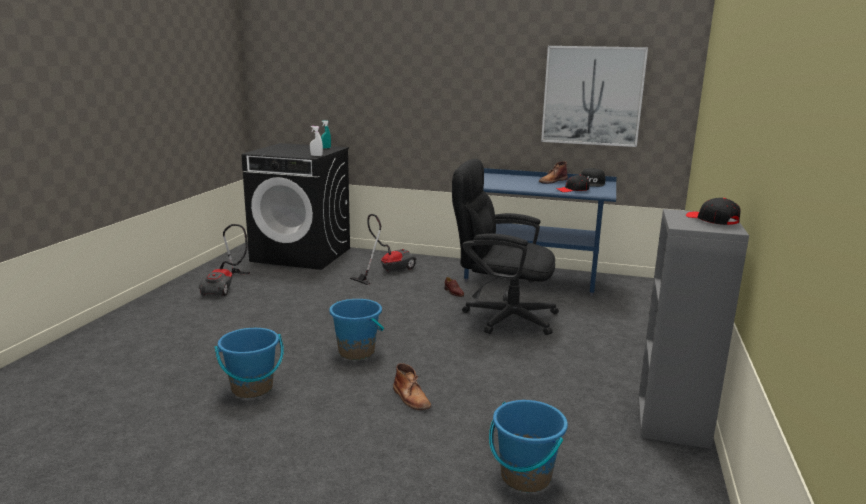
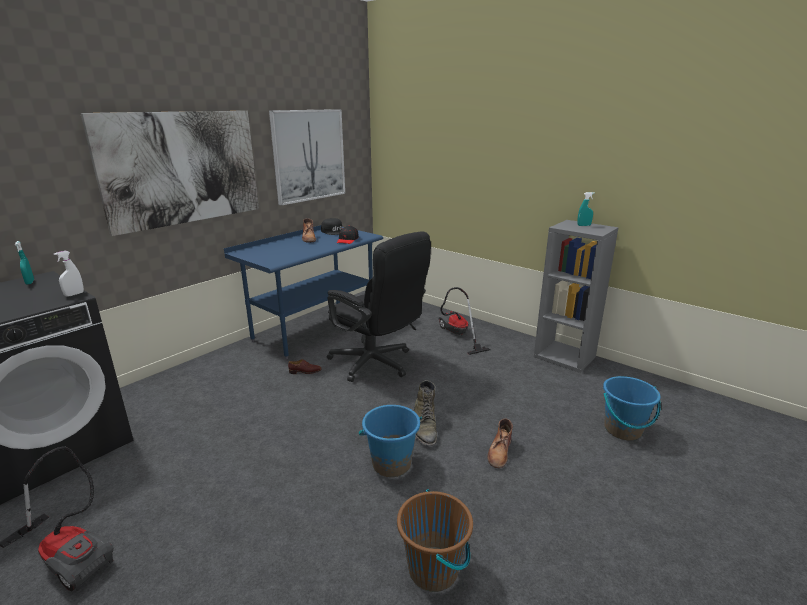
camera: 65 degrees left, 5 degrees up
(252, 388) = (433, 569): blue bucket -> brown bucket
(387, 271) = (203, 393): vacuum cleaner -> vacuum cleaner (457, 335)
(411, 398) = (499, 452): brown boot -> brown boot turned 120 degrees clockwise
(418, 356) = (424, 427): none -> green boot
(451, 90) = (182, 168): none -> picture
(501, 316) = (377, 364): black office chair -> black office chair turned 90 degrees counterclockwise
(712, 220) = (584, 225): black cap -> turquoise spray bottle

